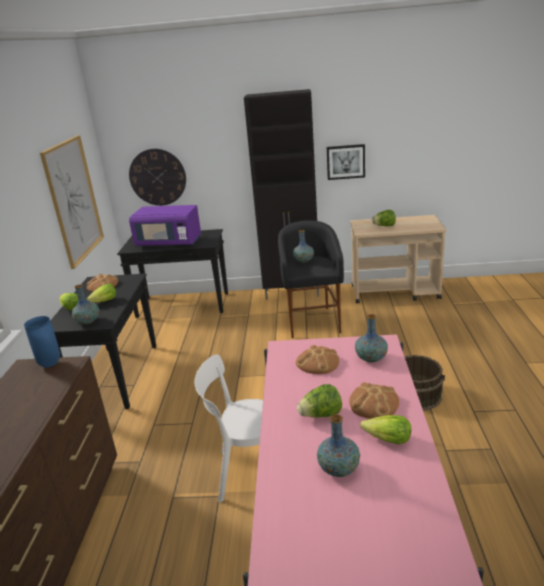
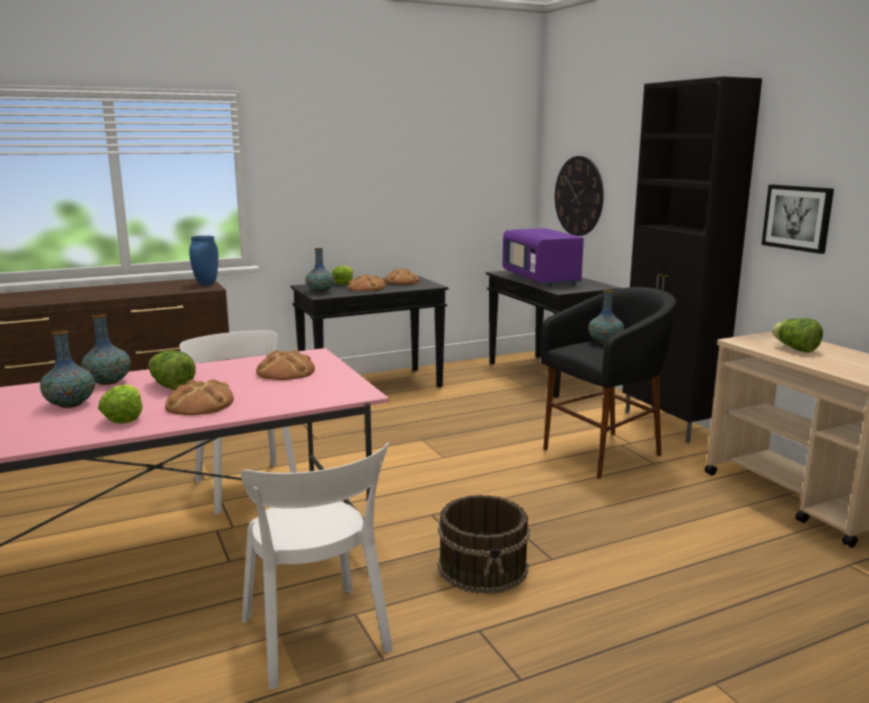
camera: 60 degrees right, 10 degrees down
(74, 200) = (442, 188): picture -> none
(104, 301) = (366, 288): lettuce -> bread
(371, 358) = (309, 392): vase -> vase (108, 382)
(466, 469) = (317, 639): none -> white chair

